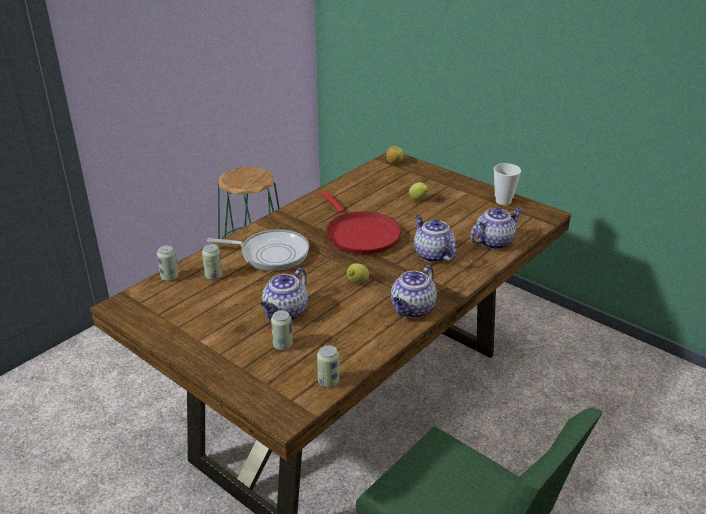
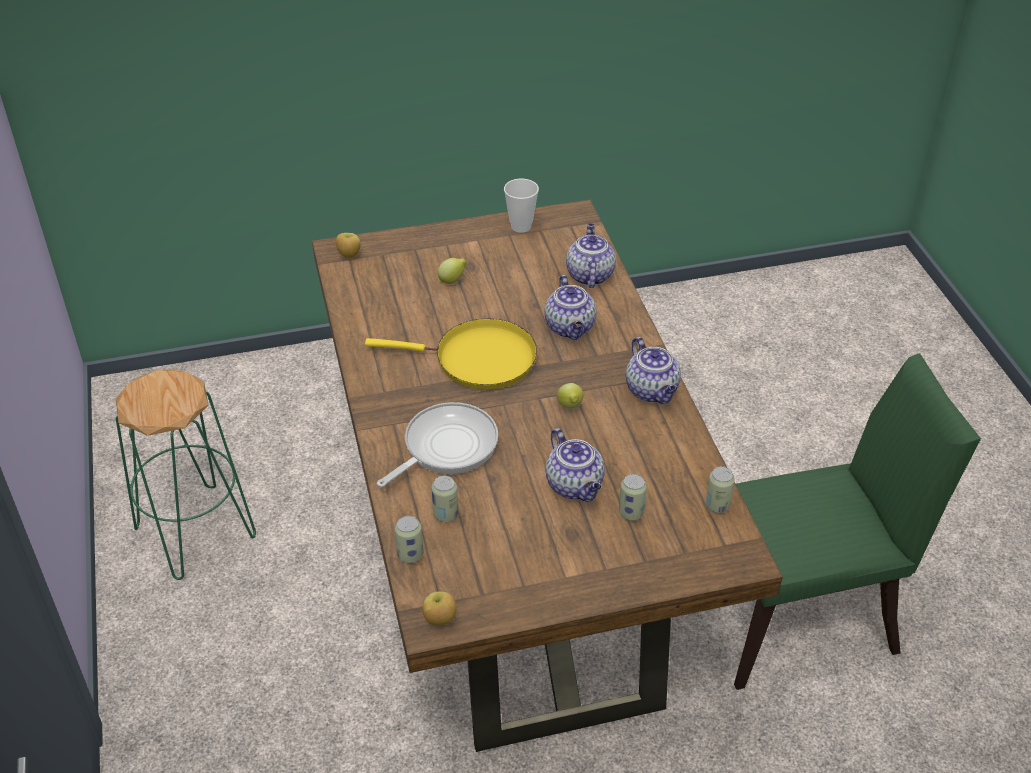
camera: 55 degrees left, 10 degrees up
(125, 307) = (439, 620): none -> apple
(360, 235) = (478, 359): red frying pan -> yellow frying pan
(432, 254) = (570, 328): teapot -> teapot turned 105 degrees counterclockwise

